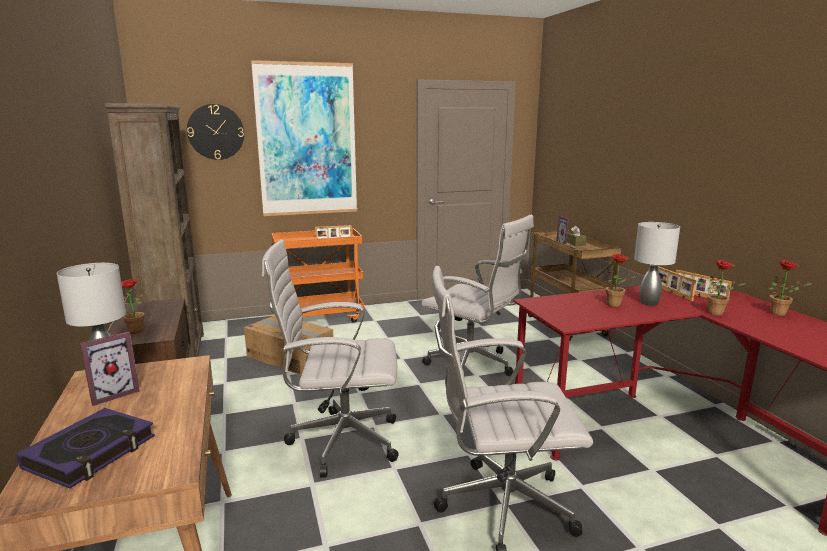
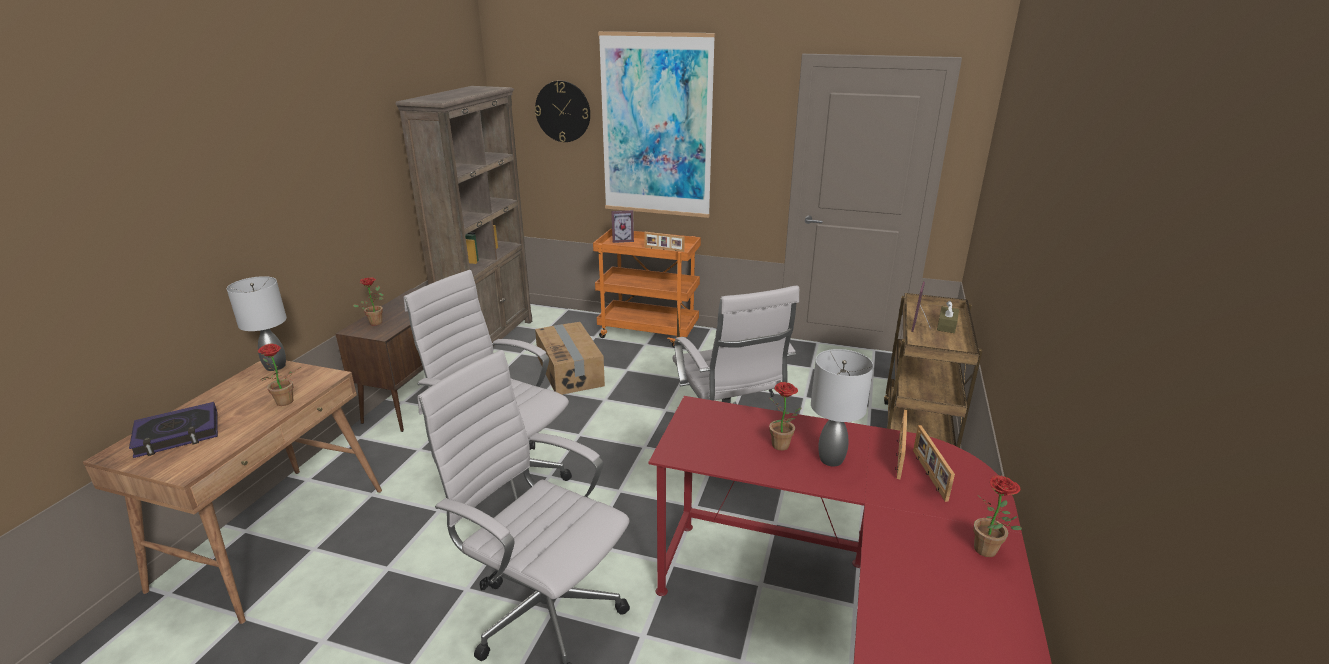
camera: 35 degrees right, 10 degrees up
(113, 394) = (253, 388): picture frame -> picture frame (622, 240)
(719, 314) = (891, 513): potted plant -> potted plant (285, 403)

